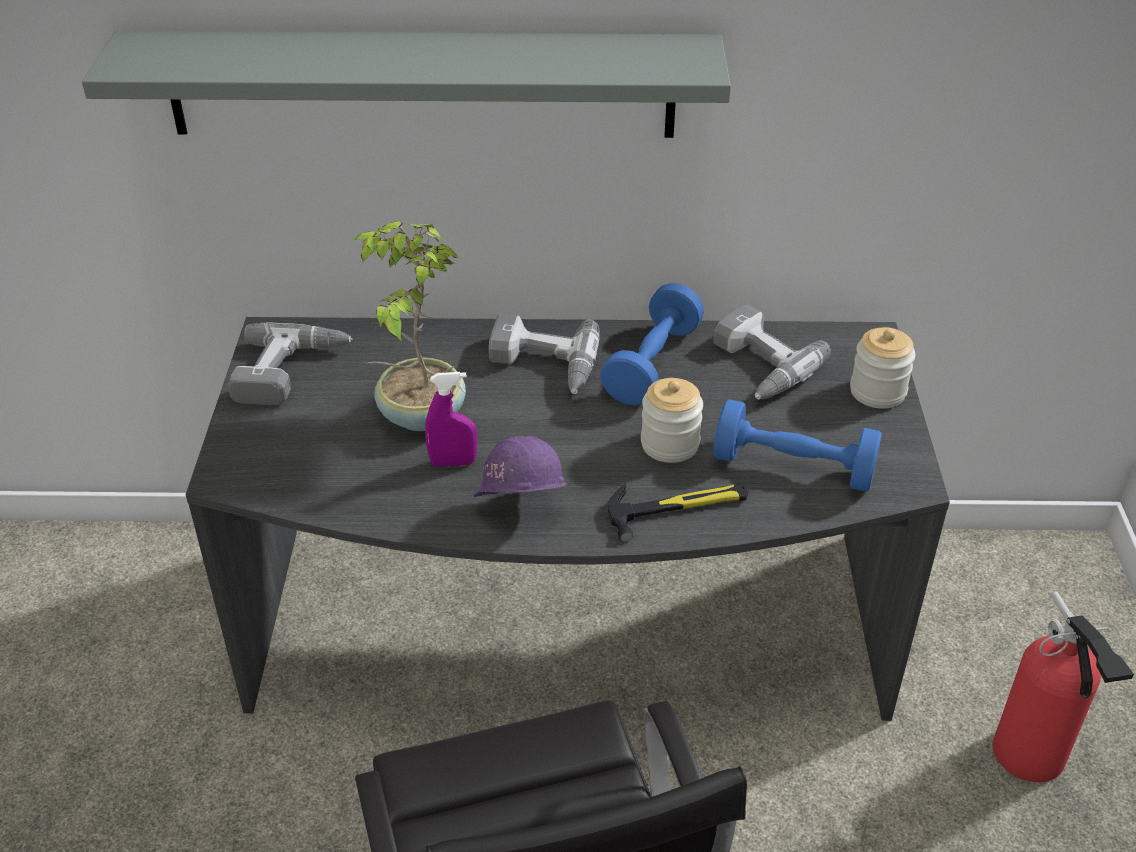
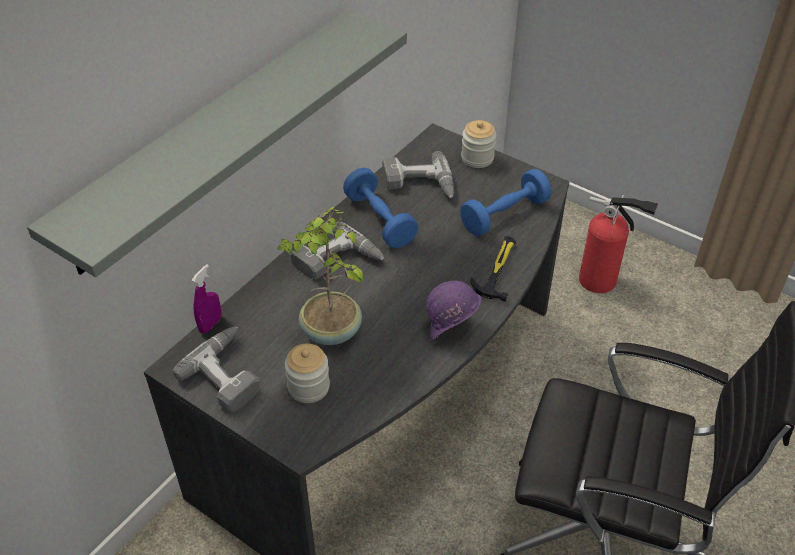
camera: 55 degrees left, 5 degrees up
(453, 462) = (385, 337): purple spray bottle -> purple spray bottle (210, 324)
(670, 444) = (449, 247): jar -> jar (309, 387)

